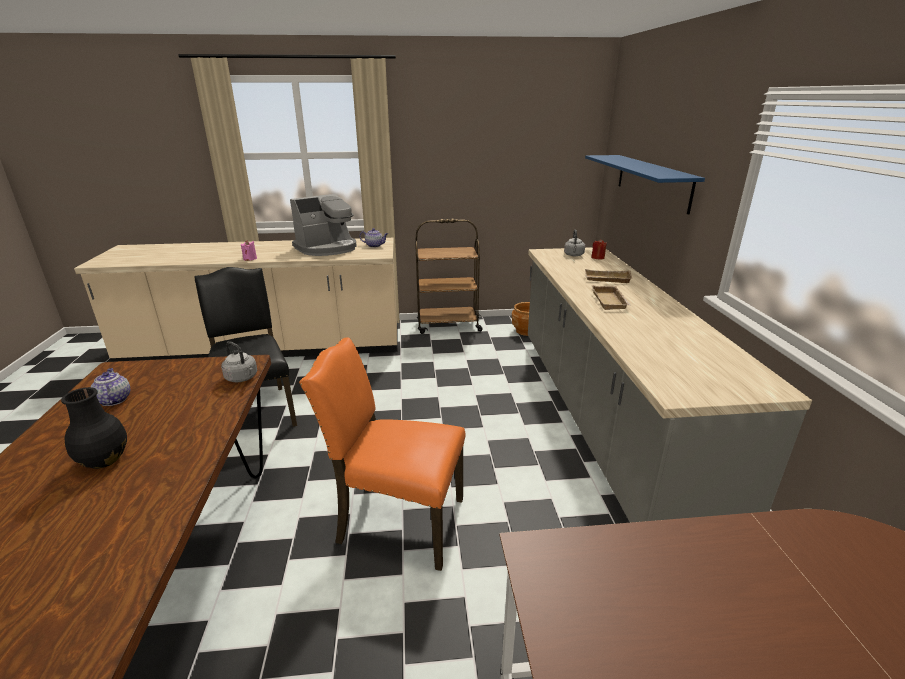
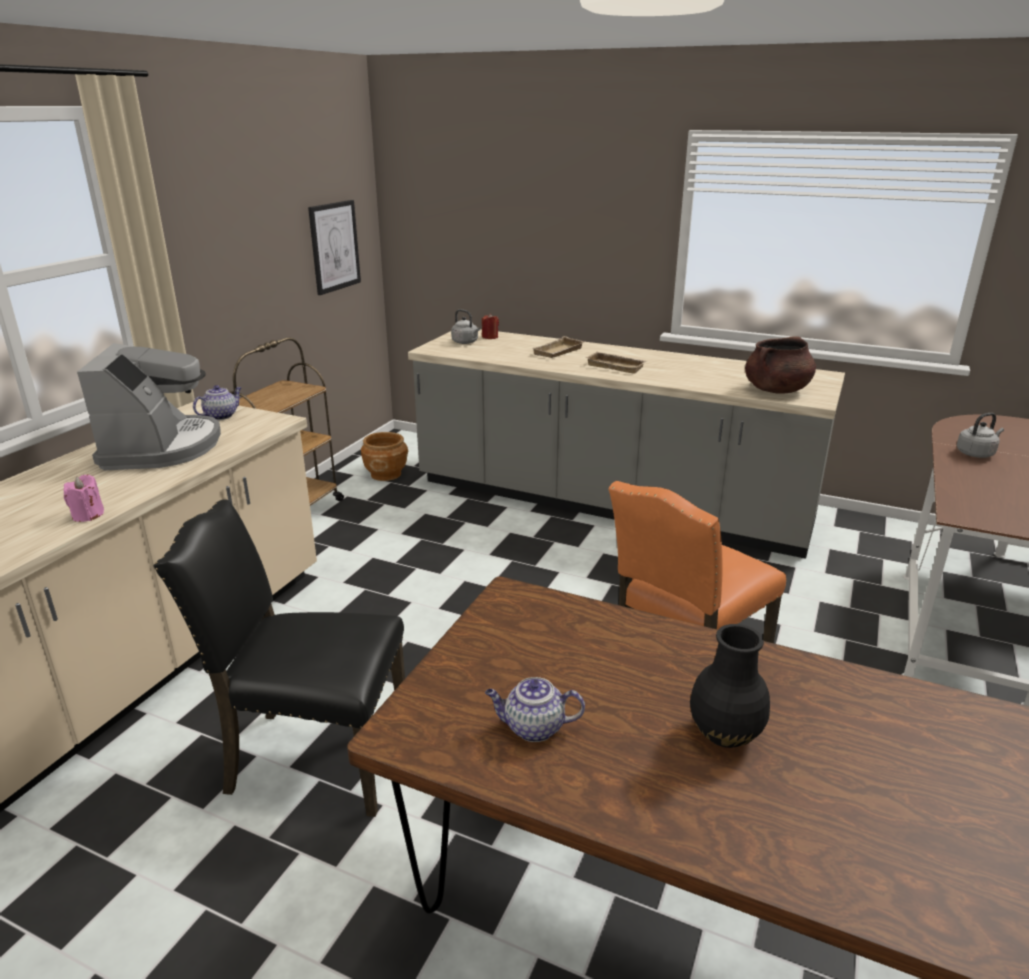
camera: 60 degrees left, 0 degrees up
(242, 378) = (558, 604): grey kettle -> grey kettle (976, 453)
(548, 173) = (334, 246): none -> picture
(652, 181) = (512, 234): blue shelf -> none
(670, 370) = (776, 390): none -> brown cooking pot

